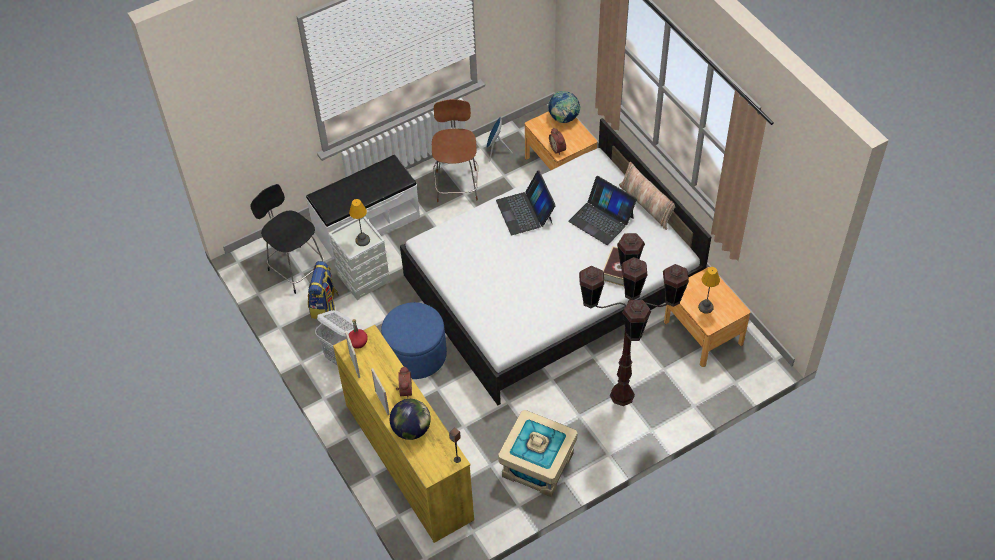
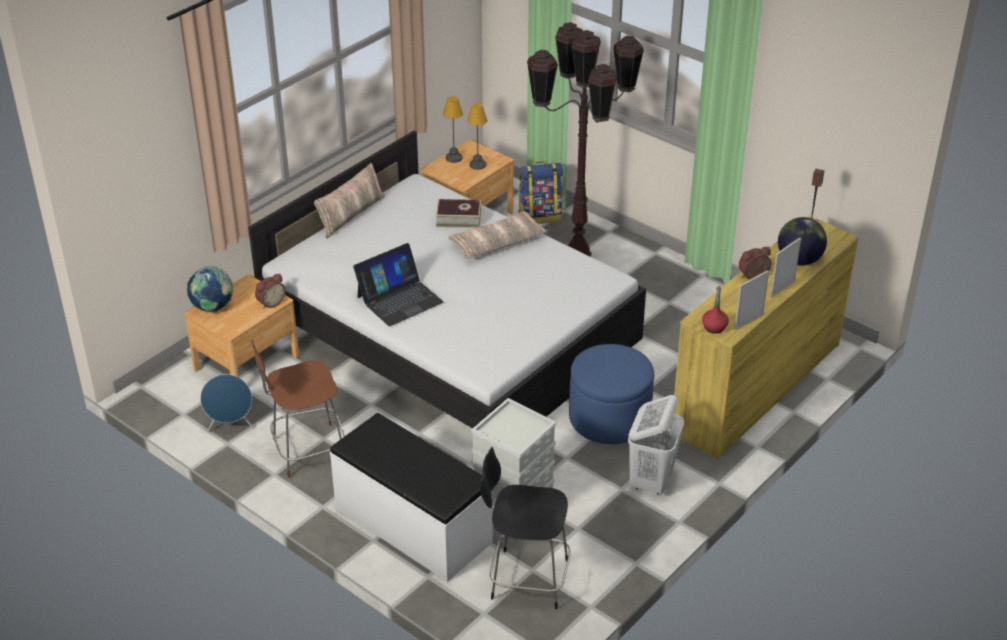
camera: 110 degrees left, 15 degrees down
(296, 268) = (526, 578): black chair -> black chair turned 75 degrees clockwise
(324, 306) = (577, 526): backpack -> backpack (540, 216)
(362, 240) = (515, 422): table lamp -> table lamp (454, 158)
(537, 465) = (699, 295): beige storage box -> none
(576, 286) = (497, 243): none -> pillow
(601, 219) = (388, 240): laptop -> none

